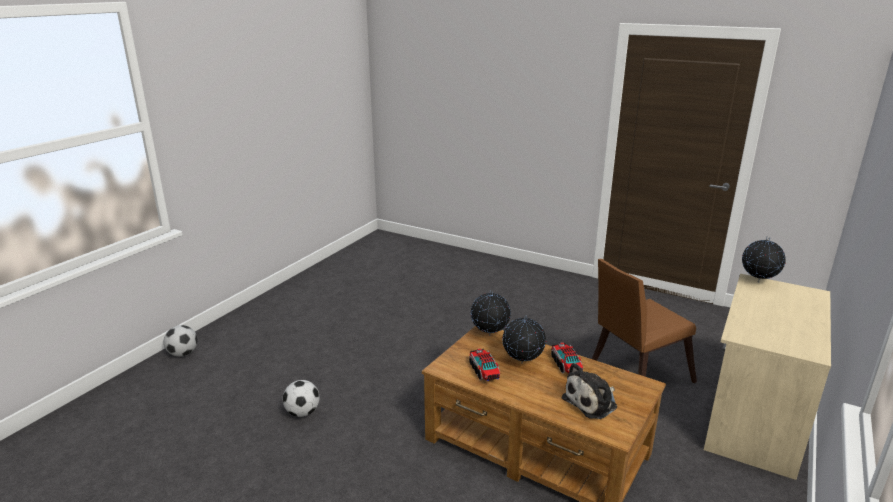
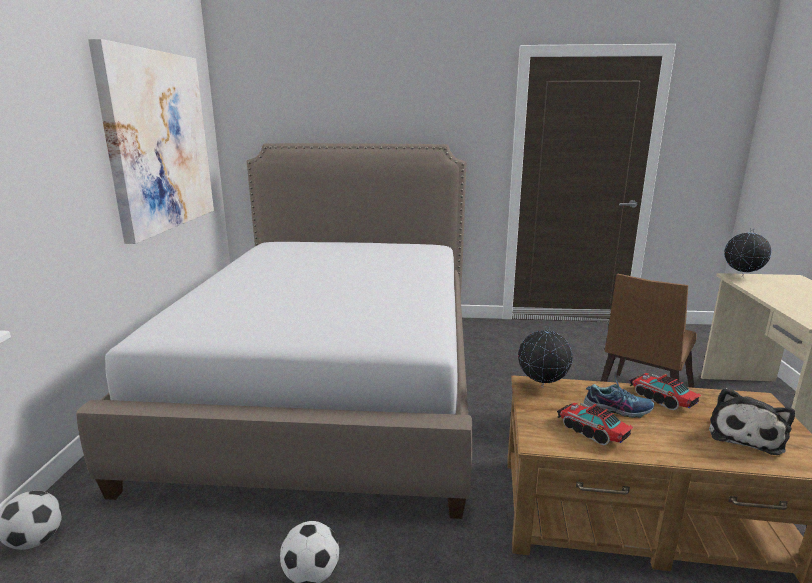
camera: 25 degrees left, 5 degrees down
(308, 100) = (158, 142): none -> picture
(403, 302) = (333, 383): none -> bed
(522, 362) = (617, 409): globe -> shoe

